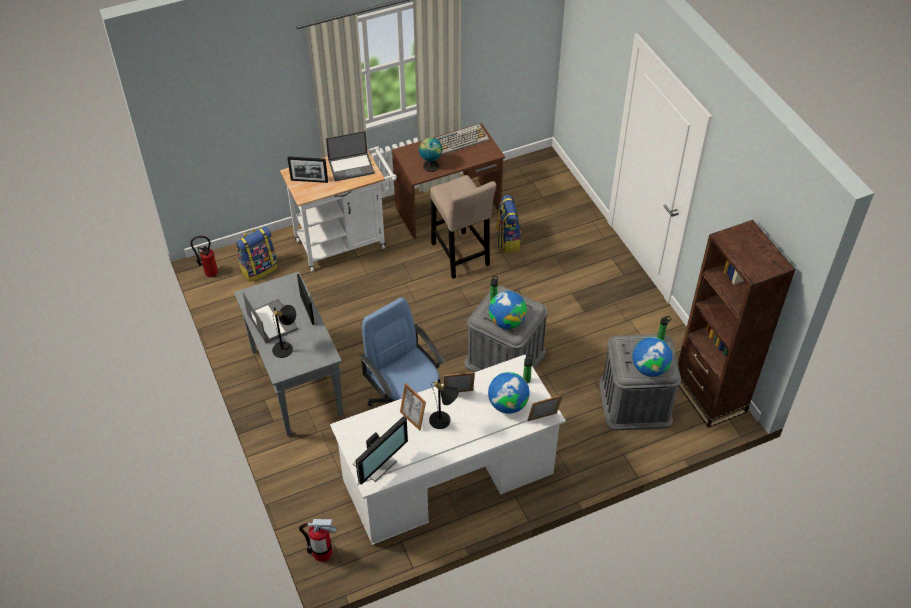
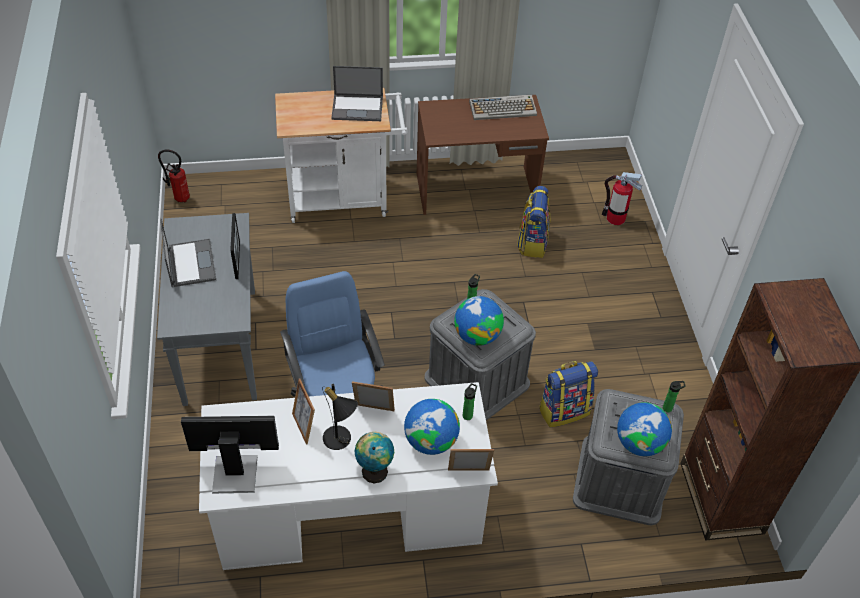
camera: 15 degrees right, 0 degrees up
(259, 269) = (236, 206): backpack -> backpack (564, 410)
(286, 348) = (192, 298): black table lamp -> none
(309, 180) = (302, 112): picture frame -> none
(322, 552) = (160, 562): fire extinguisher -> fire extinguisher (615, 218)
(376, 464) = (234, 472): monitor -> monitor turned 150 degrees counterclockwise
(430, 165) = (455, 128): globe -> globe (374, 470)
(461, 257) = (470, 248): beige stool -> none

